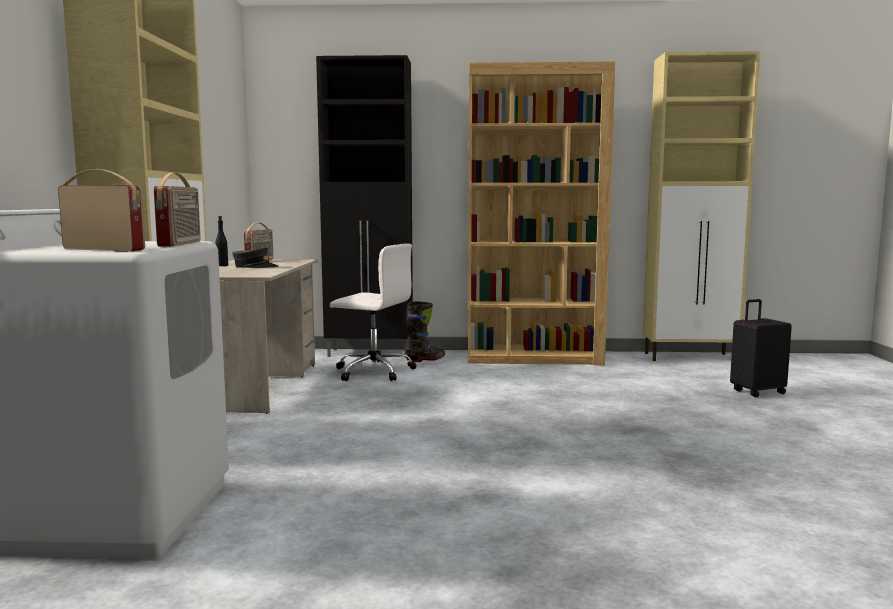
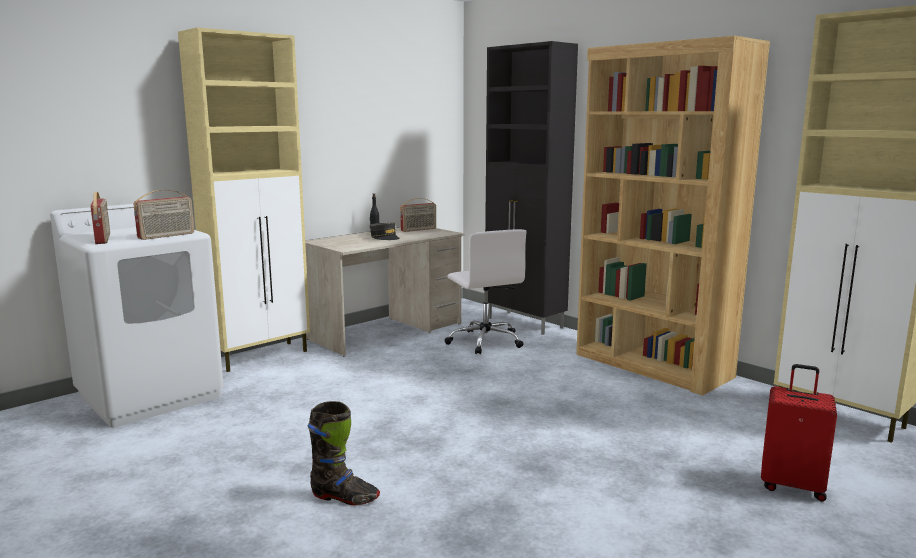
camera: 45 degrees right, 5 degrees up
(425, 359) = (551, 341): black boot -> black boot (344, 497)
(757, 392) = (792, 486): black suitcase -> red suitcase

